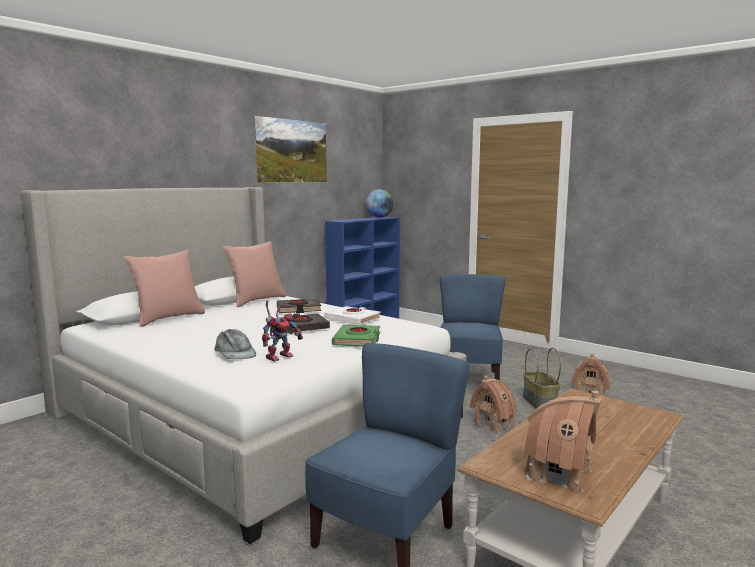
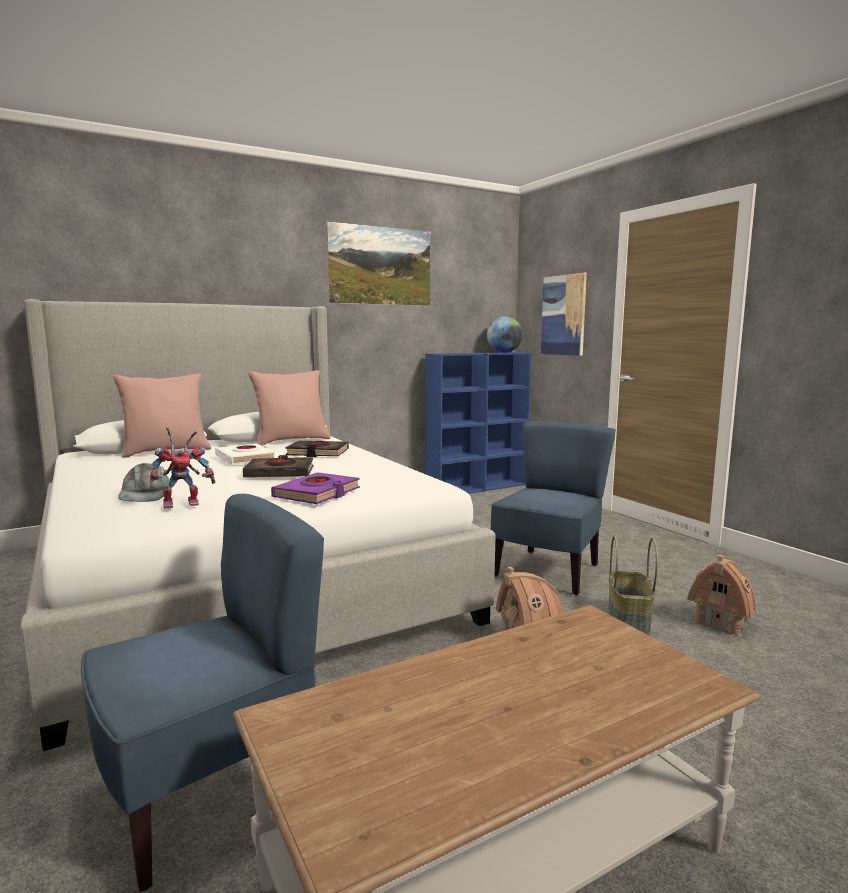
camera: 20 degrees right, 0 degrees up
(353, 319) = (359, 469): white book -> white book (245, 459)
(357, 340) = (317, 494): green book -> purple book
(427, 189) = (563, 315): none -> picture
(559, 473) = (374, 765): toy house -> none

